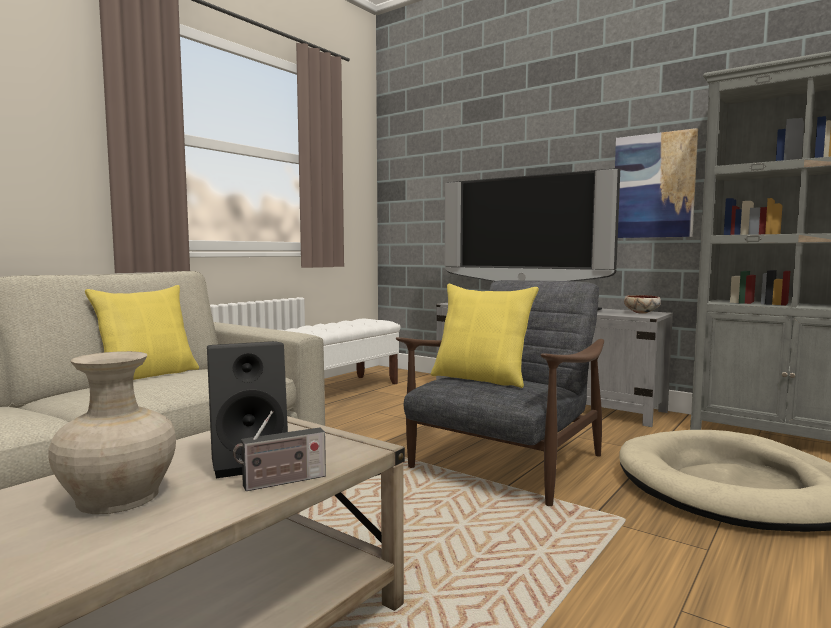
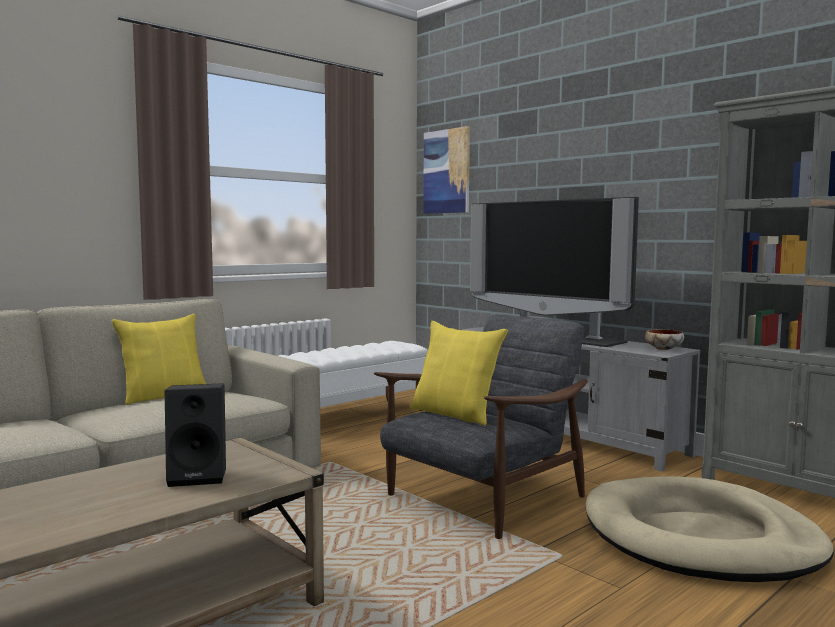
camera: 10 degrees right, 0 degrees up
(120, 497) = (98, 494): beige vase -> none
(281, 482) = (211, 493): radio -> none
(653, 186) = (683, 212): picture -> picture (446, 171)

